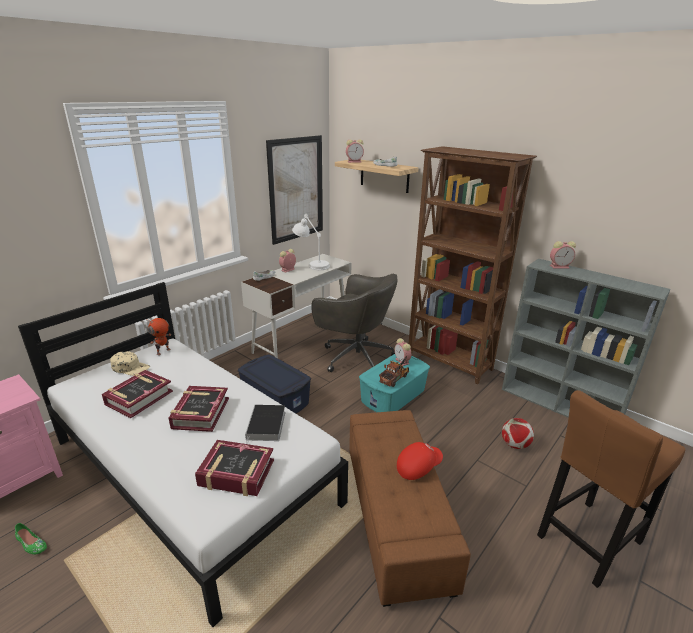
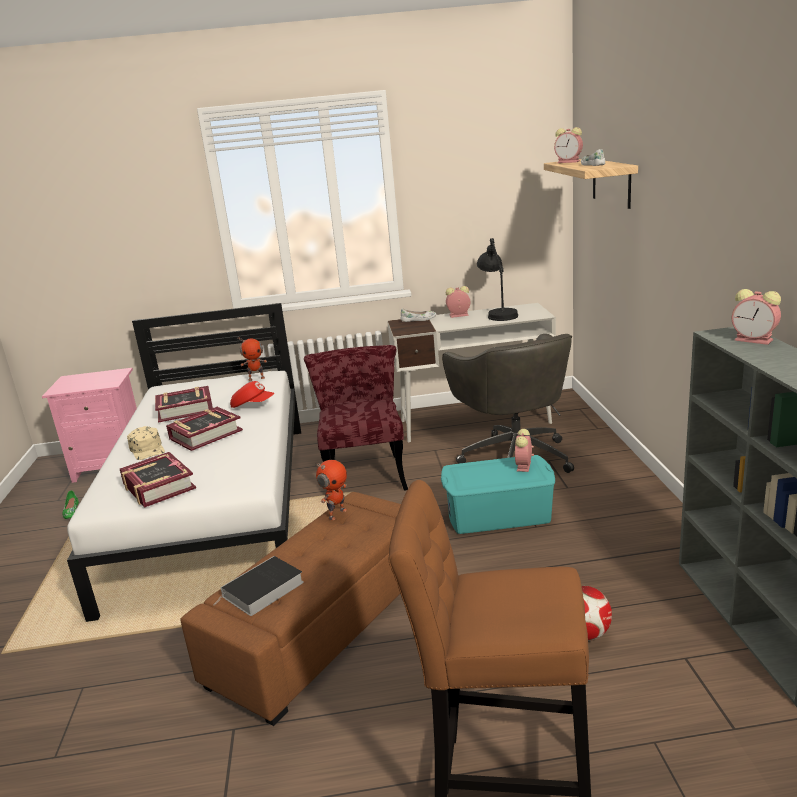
camera: 45 degrees right, 5 degrees down
(130, 367) = (216, 386): beige cap -> beige cap (148, 449)
(266, 426) = (234, 462): book -> book (262, 591)
(275, 398) = (365, 472): blue storage box -> red chair
(296, 189) = (504, 205): picture -> none
(311, 264) = (497, 313): white table lamp -> black table lamp
(369, 434) = (336, 514): none -> toy robot
(395, 377) = (484, 480): toy truck -> none
(418, 467) = (332, 561): red cap -> red cap (253, 405)
(449, 362) = (644, 503): brown bookcase -> none

